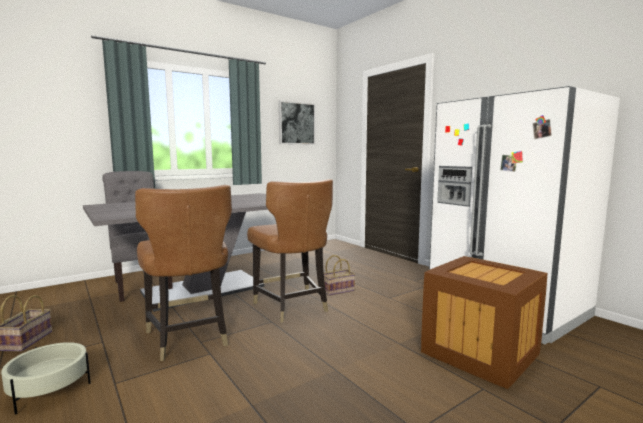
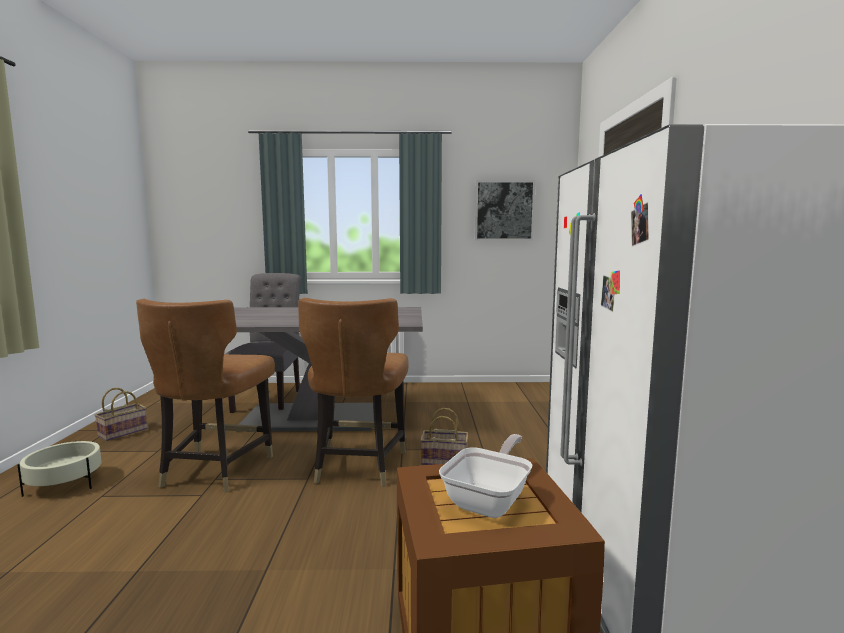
camera: 35 degrees right, 0 degrees up
(486, 272) = (490, 500): none -> frying pan

